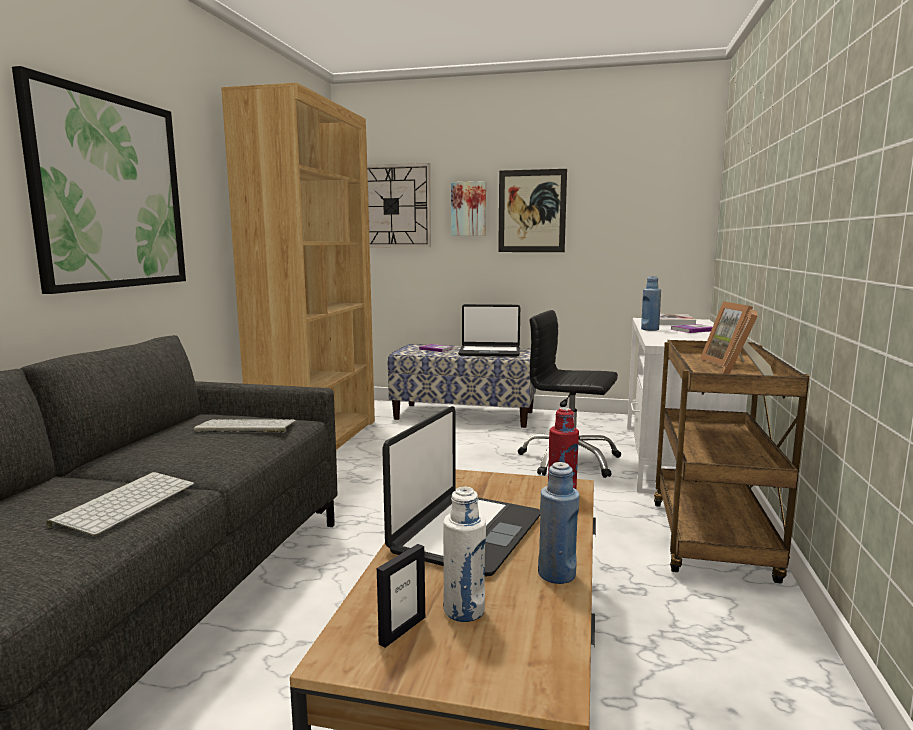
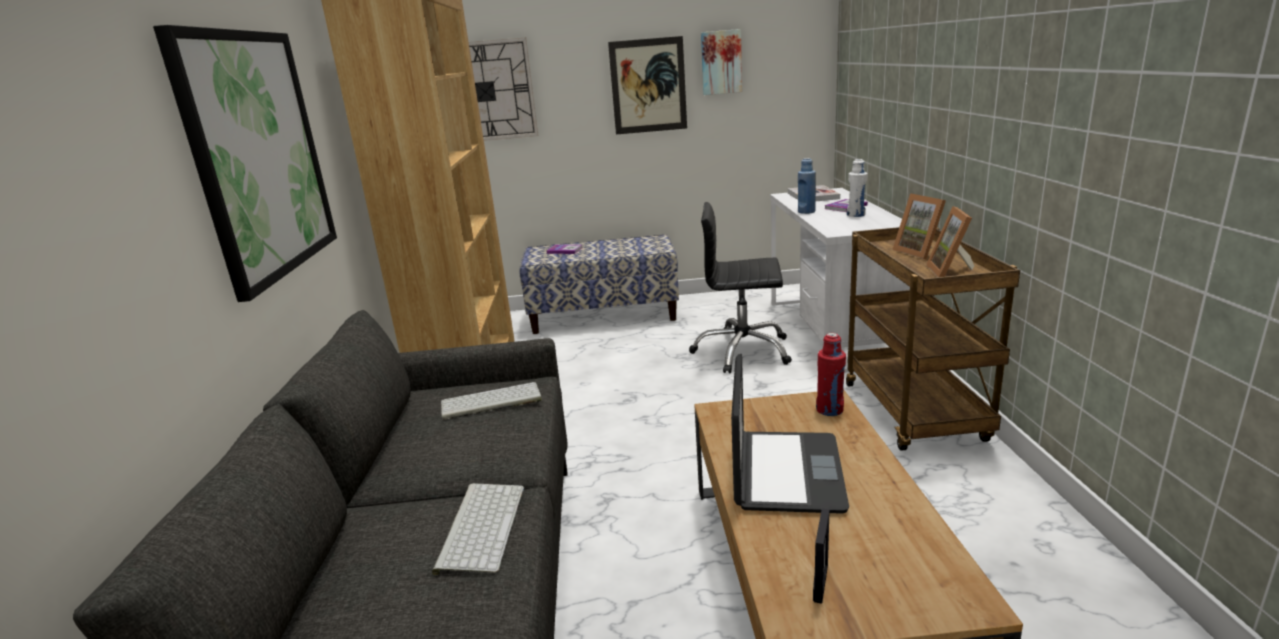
camera: 15 degrees left, 10 degrees up
(464, 610) = (852, 551): white bottle -> white bottle (856, 215)
(469, 209) = (577, 88): picture -> picture (721, 62)
(489, 352) = (625, 246): laptop -> none
(557, 574) = (894, 496): blue bottle -> none

